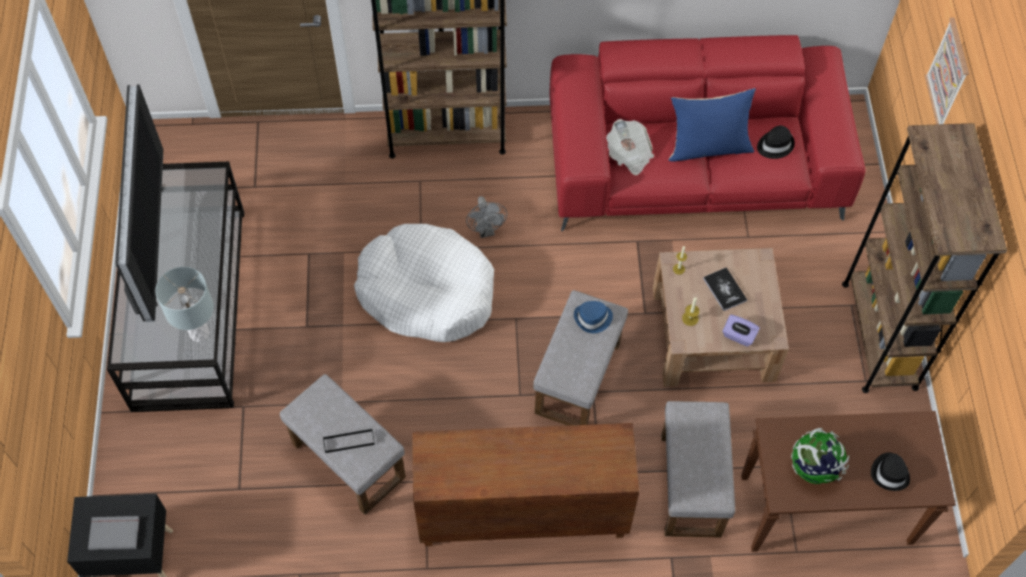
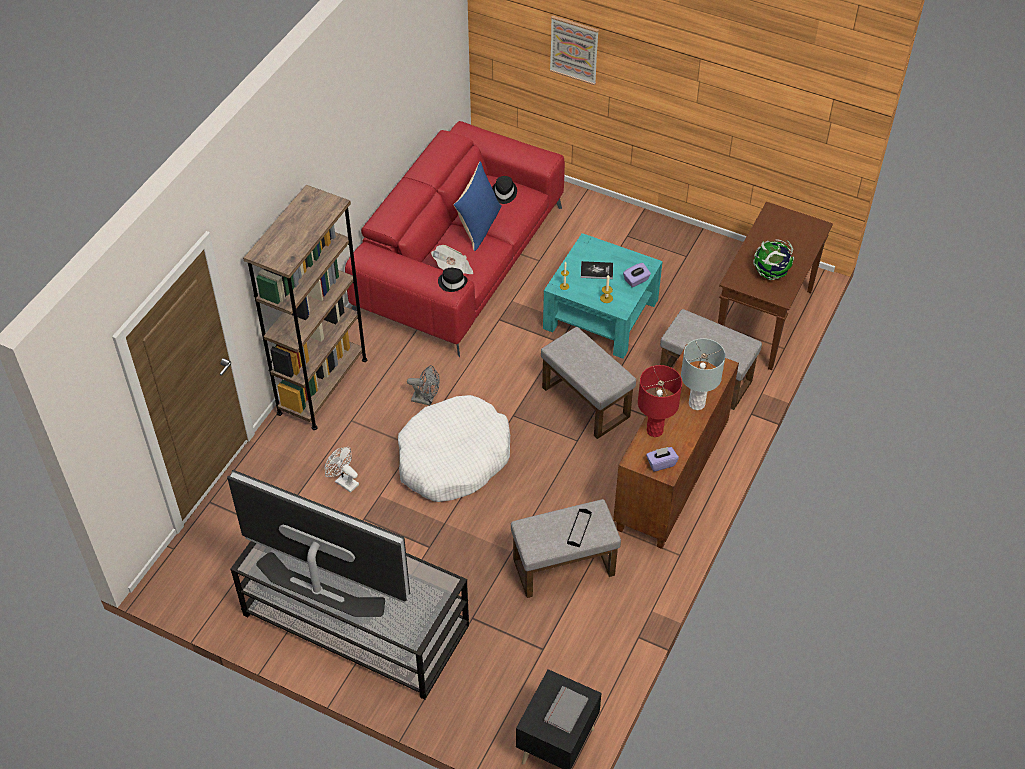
camera: 60 degrees left, 10 degrees down
(199, 333) = (430, 579): grey table lamp -> grey table lamp (697, 403)
(342, 214) = (343, 481): none -> white fan
(438, 474) = (661, 463): none -> purple tissue box
(481, 446) = (654, 430): none -> red table lamp
(593, 318) = (572, 347): blue hat -> none
(713, 334) = (601, 314): brown coffee table -> turquoise coffee table
(879, 335) = (658, 233): brown bookcase -> none
(890, 473) = (795, 241): black hat -> black hat (452, 282)

